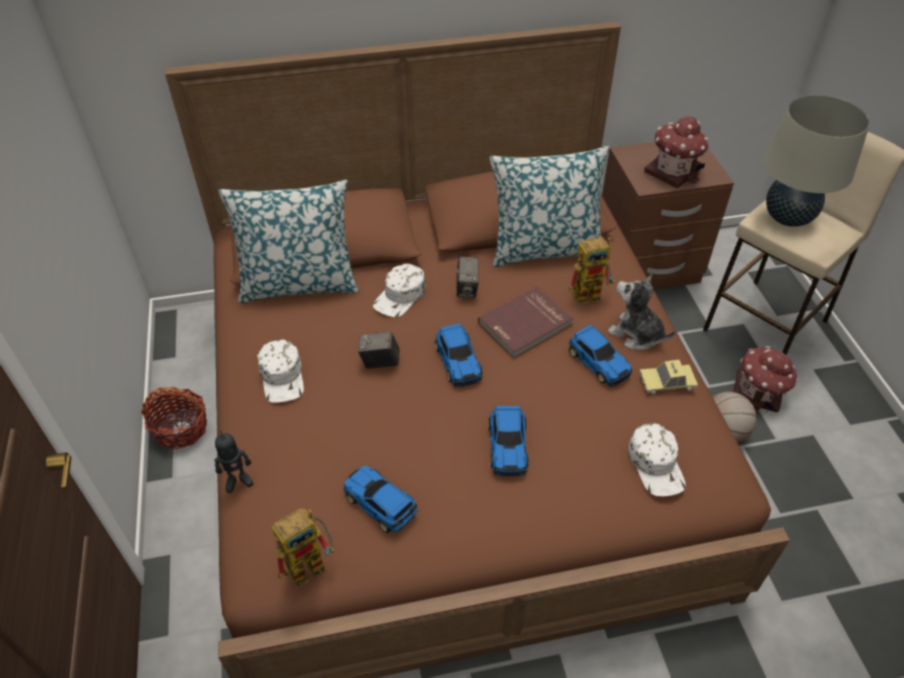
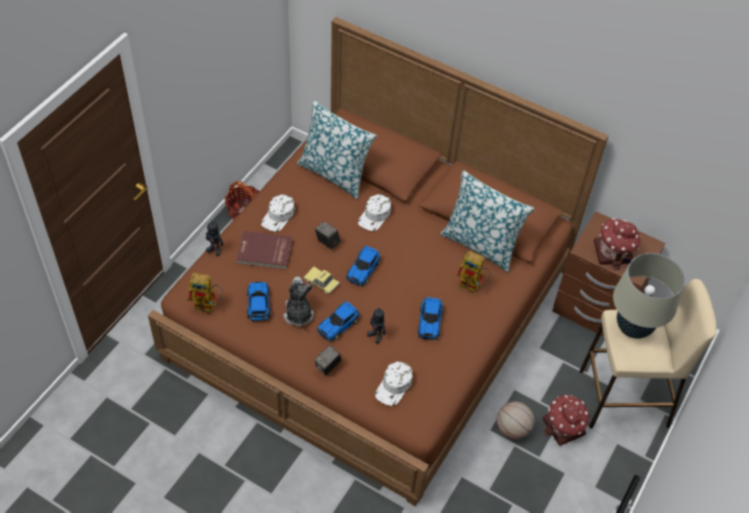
camera: 40 degrees right, 5 degrees up
(400, 296) = (375, 216): white cap -> white cap turned 45 degrees counterclockwise
(467, 289) = (412, 236): camera -> camera (328, 366)
(526, 325) = (418, 277): red book -> red book (264, 252)
(564, 423) = (376, 335): none -> toy robot
(636, 334) = (468, 324): plush toy -> plush toy (298, 314)
(667, 382) = (451, 357): toy car -> toy car (321, 282)

